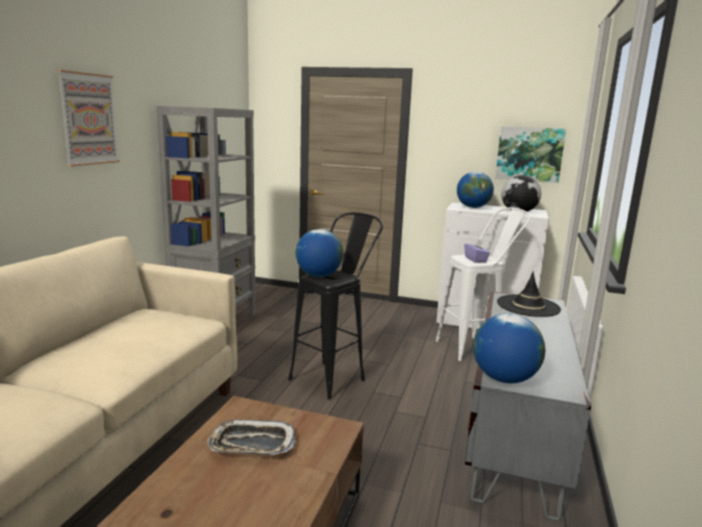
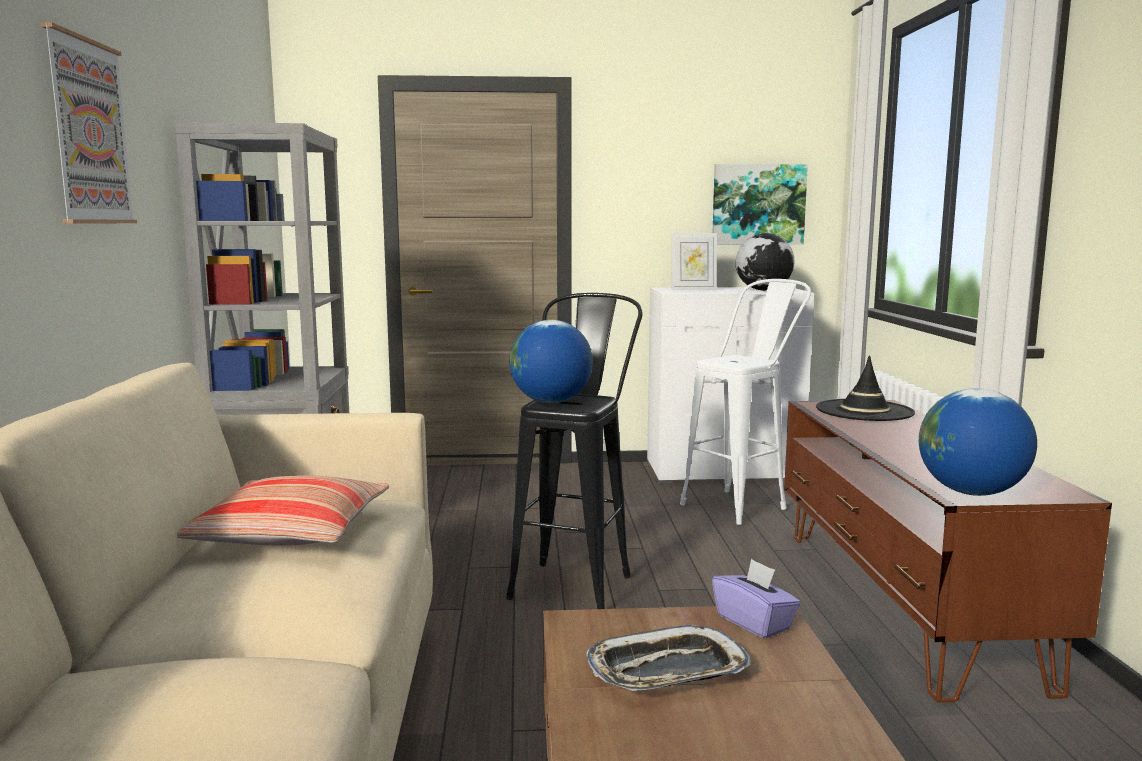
camera: 20 degrees left, 5 degrees down
(136, 331) = (290, 532): none -> pillow
(473, 207) = (693, 290): globe -> picture frame
(476, 259) = (738, 362): purple tissue box -> purple tissue box (754, 622)
(513, 433) = (902, 602): grey tv stand -> brown tv stand

